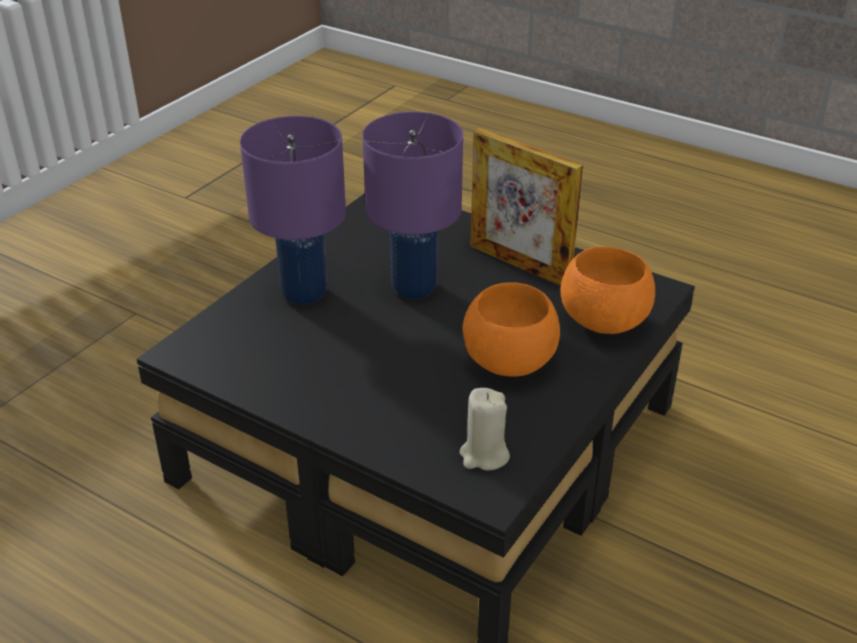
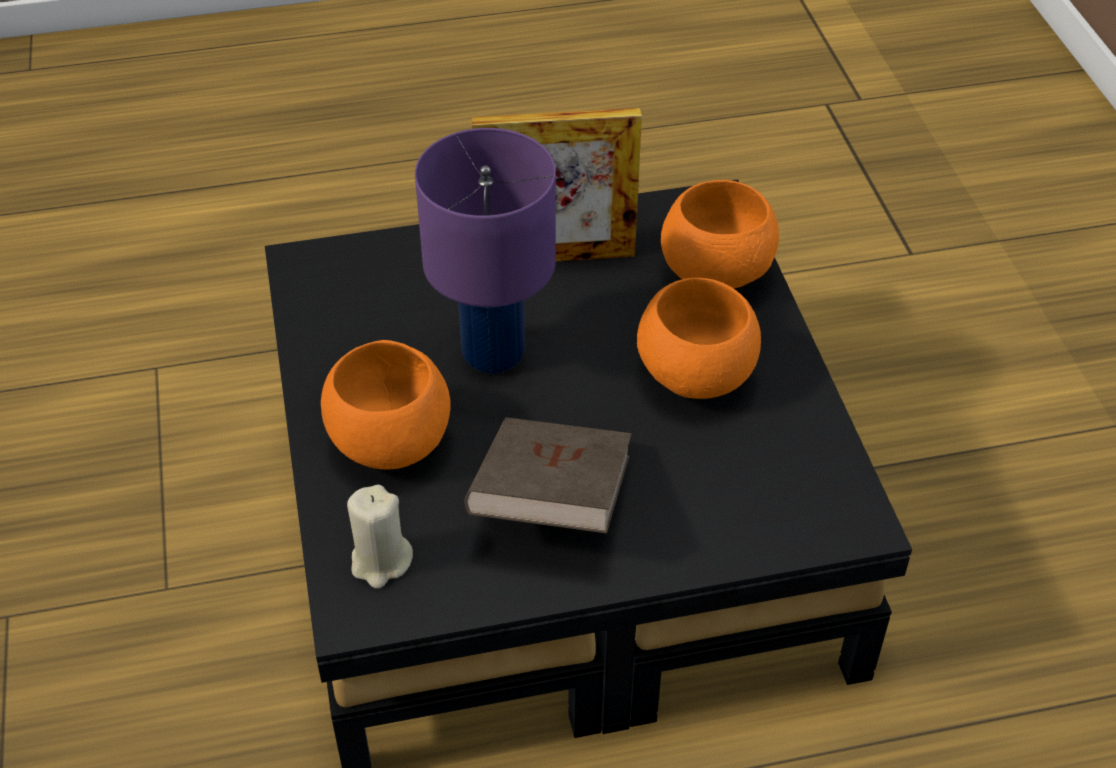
camera: 45 degrees left, 10 degrees up
(306, 294) = (391, 441): purple table lamp -> orange bowl
(339, 369) = (551, 502): none -> brown book
(484, 455) = (801, 489): beige candle -> beige candle (381, 561)

